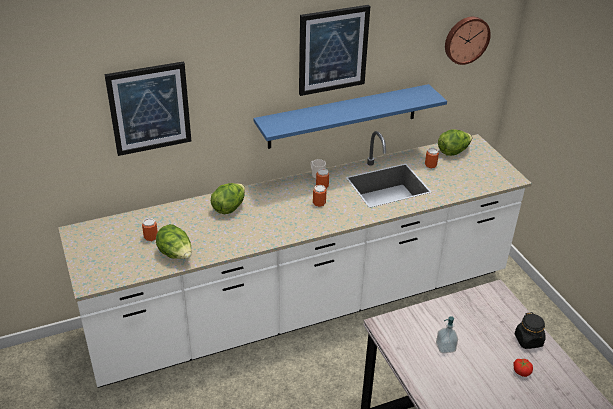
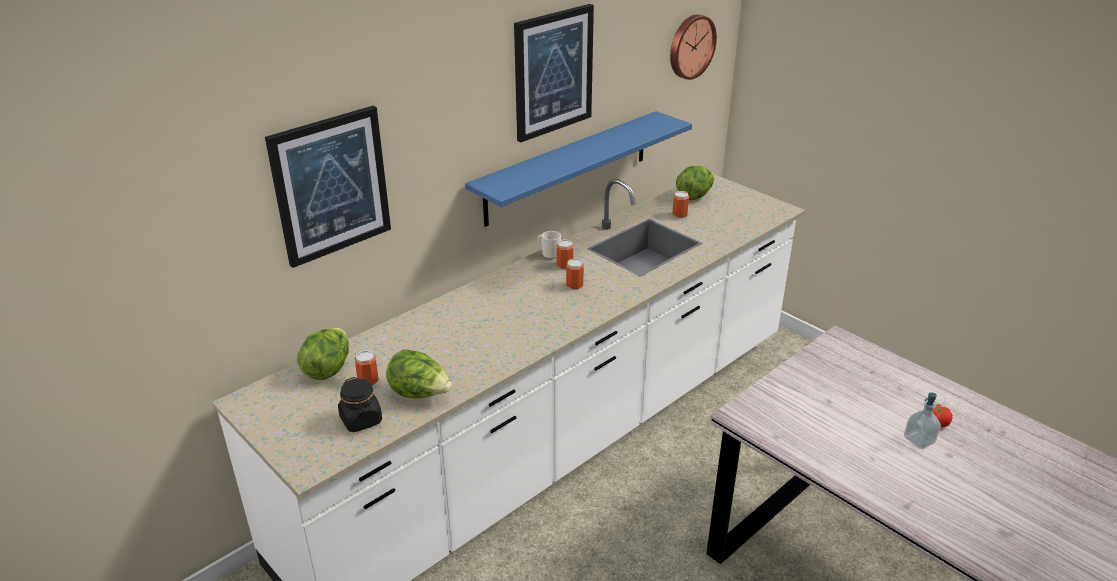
camera: 20 degrees left, 5 degrees down
(229, 207) = (457, 317): lettuce -> lettuce (328, 368)
(445, 347) = (831, 419): soap dispenser -> soap dispenser (919, 440)
(528, 340) = (916, 385): black jar -> black jar (361, 420)

